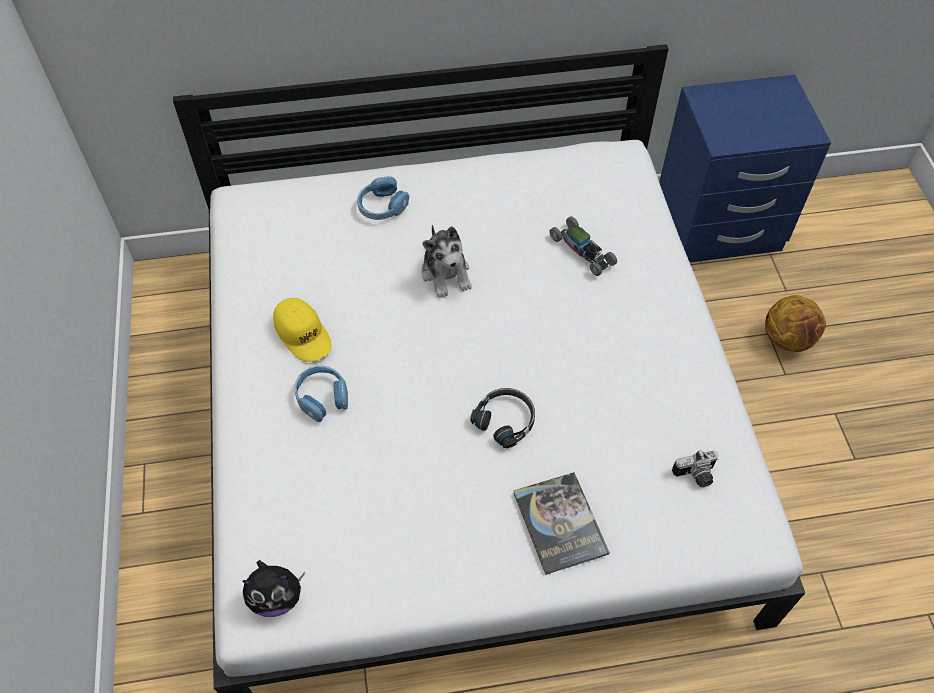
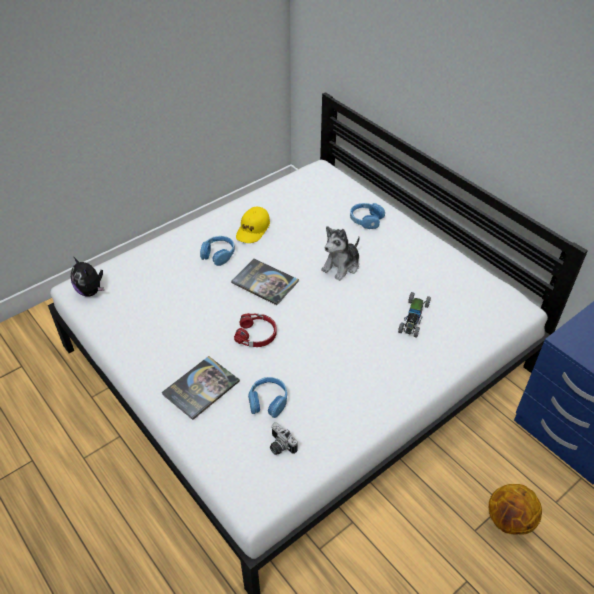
camera: 60 degrees right, 10 degrees down
(418, 368) = (265, 282): none -> book
(505, 420) = (257, 334): black headphones -> red headphones
(622, 457) = (268, 401): none -> blue headphones

